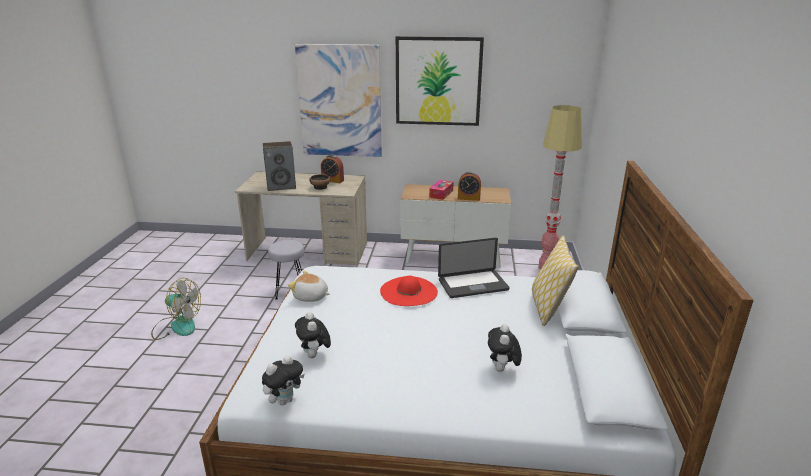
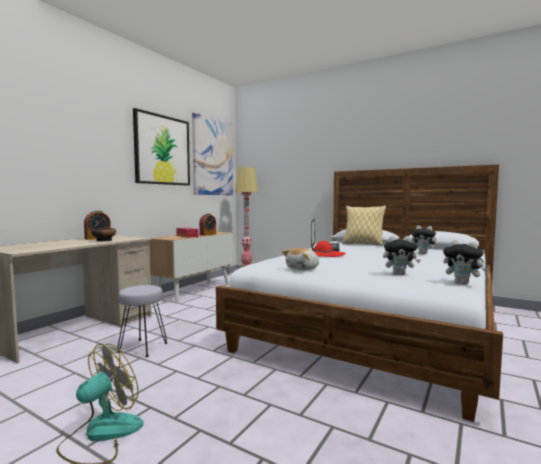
camera: 65 degrees left, 20 degrees down
(281, 186) = (60, 245): speaker -> none
(284, 400) = (463, 283): plush toy -> plush toy turned 150 degrees clockwise
(340, 101) = (85, 160): picture -> picture (212, 156)

